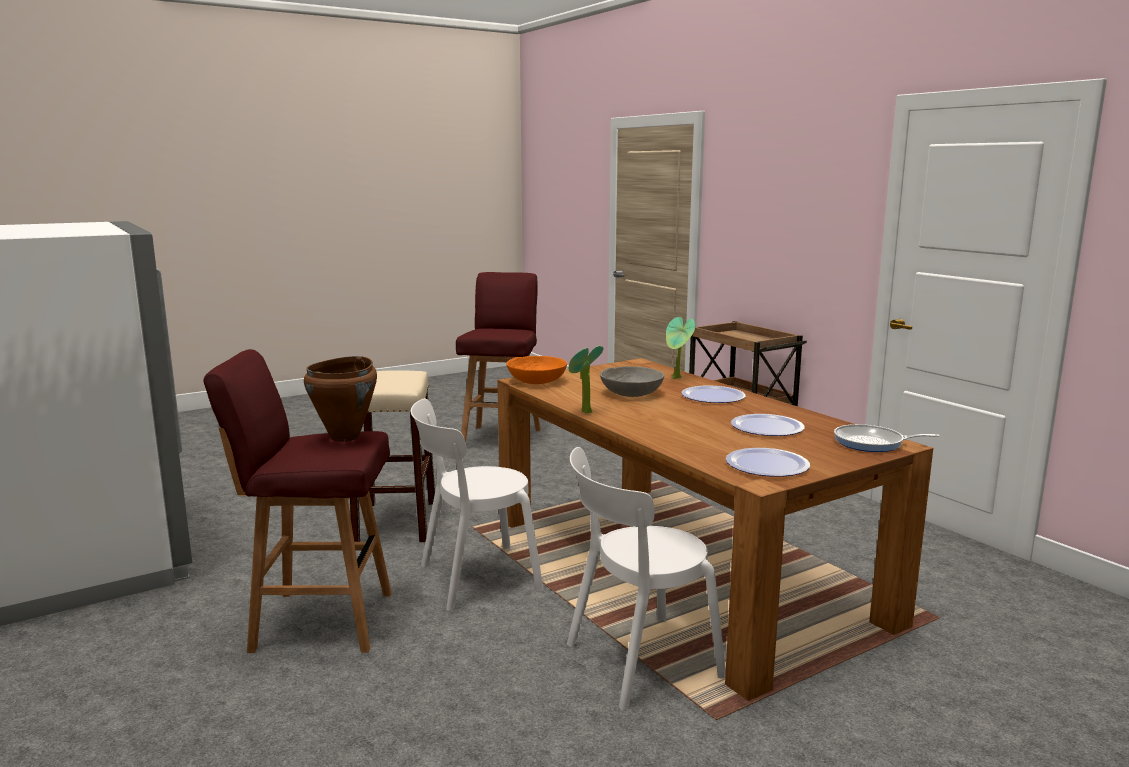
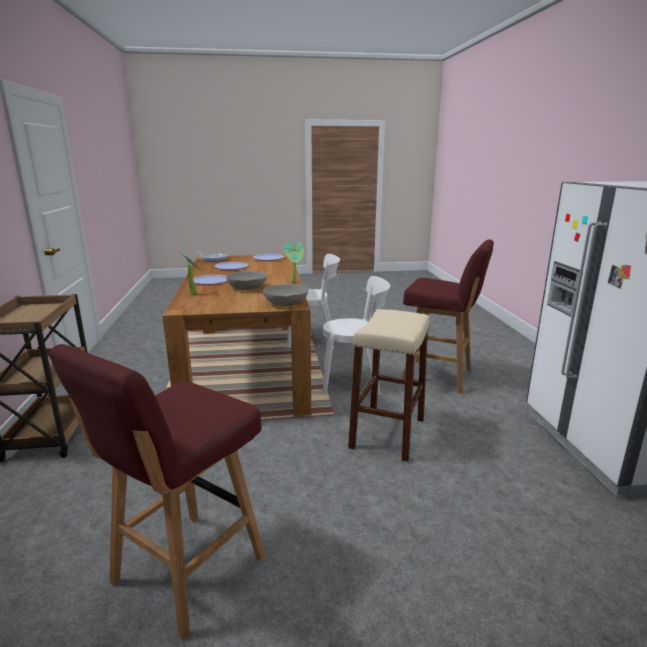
camera: 155 degrees left, 5 degrees up
(345, 437) = (427, 284): brown cooking pot -> none
(536, 381) = (286, 303): orange bowl -> grey bowl

